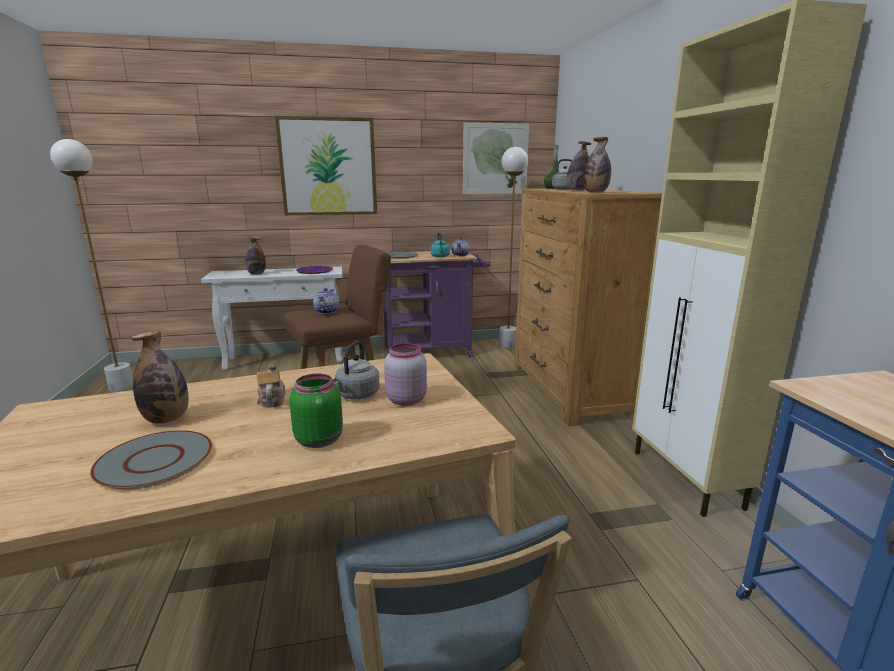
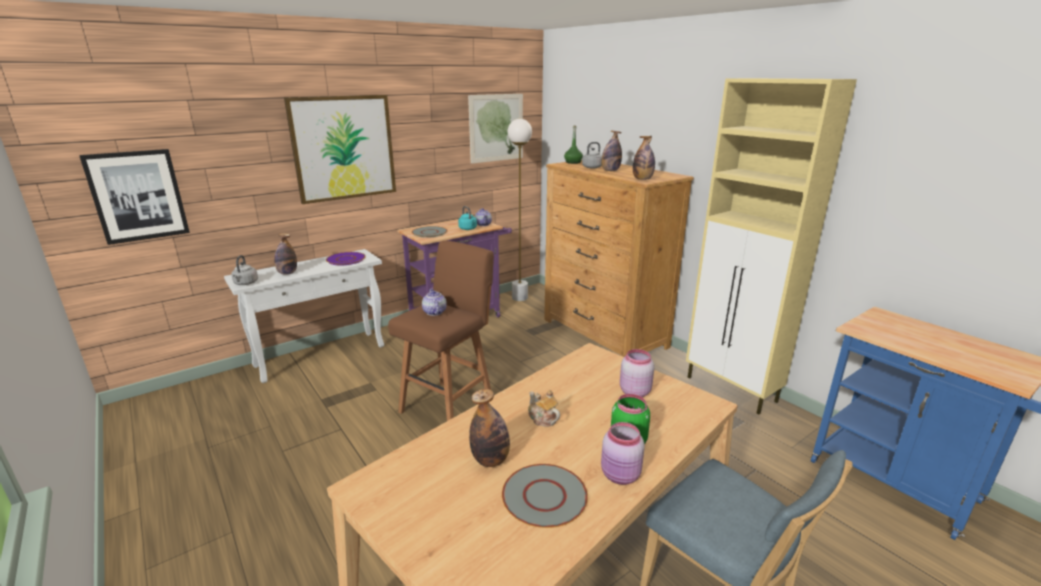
camera: 25 degrees left, 5 degrees up
(121, 387) = (156, 431): white floor lamp -> none
(151, 192) = (138, 196): none -> picture
(258, 466) = (621, 476): none -> pink jar
(356, 395) = (596, 397): grey kettle -> grey kettle (245, 283)

